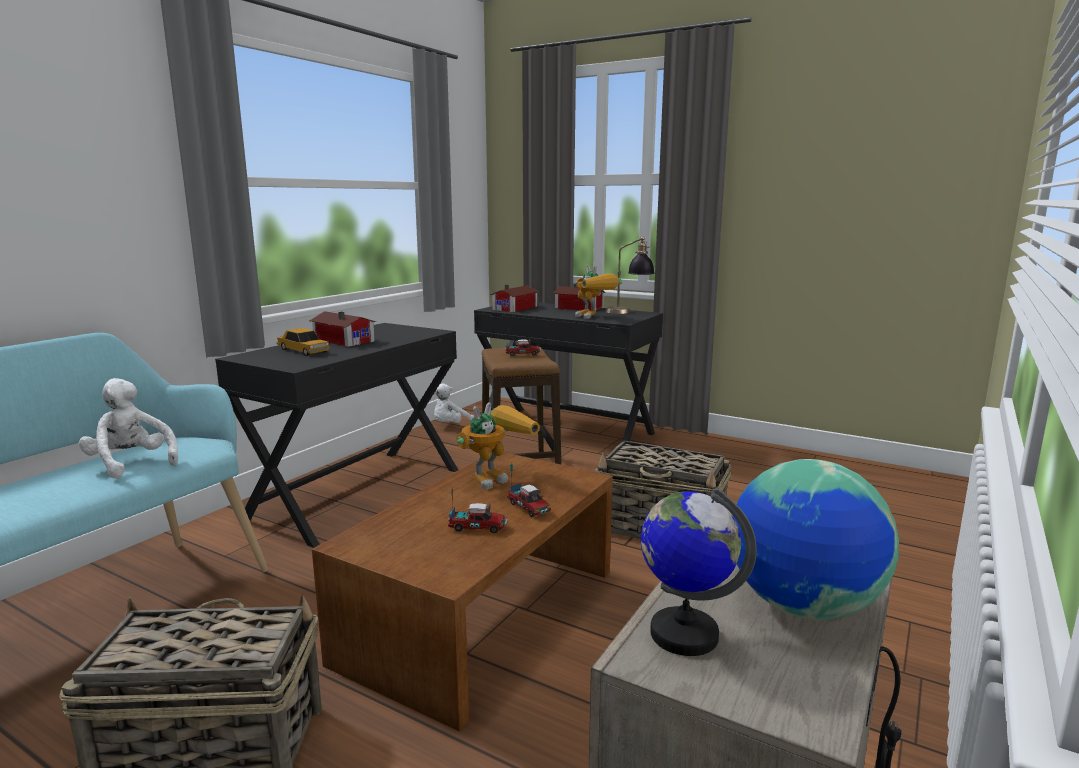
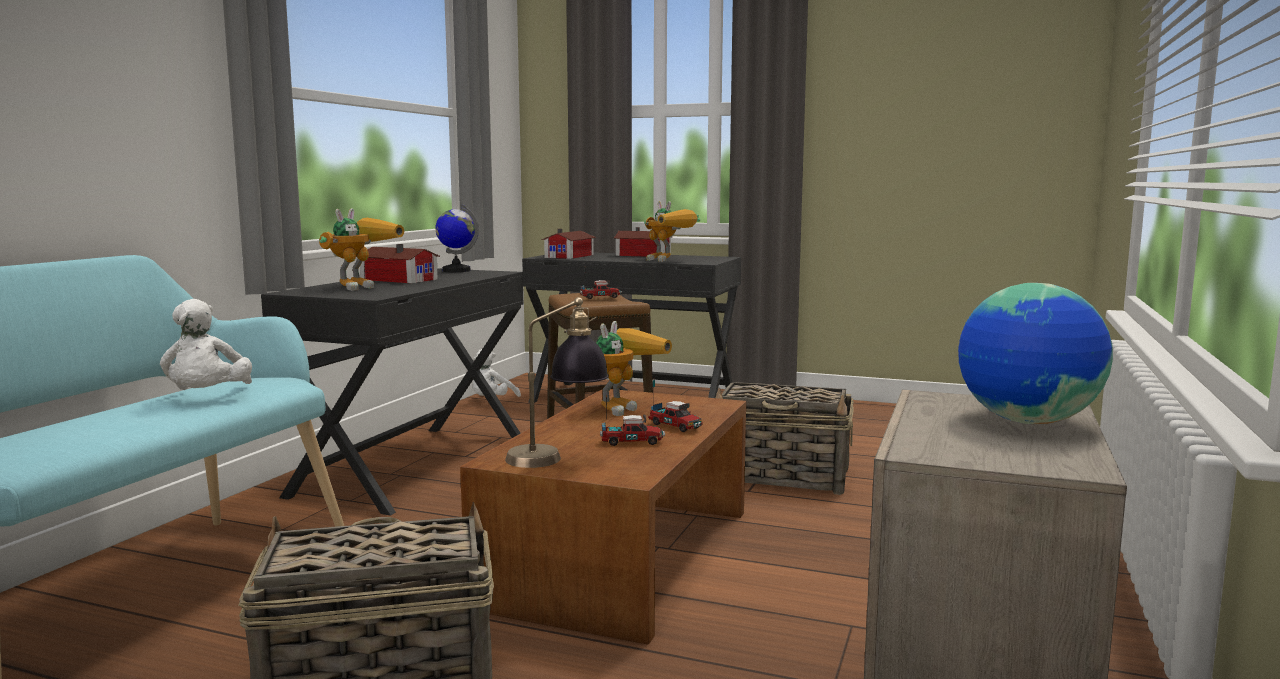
camera: 10 degrees left, 5 degrees down
(131, 464) = (208, 397): white plush toy -> white plush toy turned 135 degrees counterclockwise
(303, 350) = (362, 286): toy car -> toy robot
(629, 312) = (703, 256): table lamp -> table lamp (557, 460)
(683, 634) = (938, 439): globe -> globe (456, 271)

